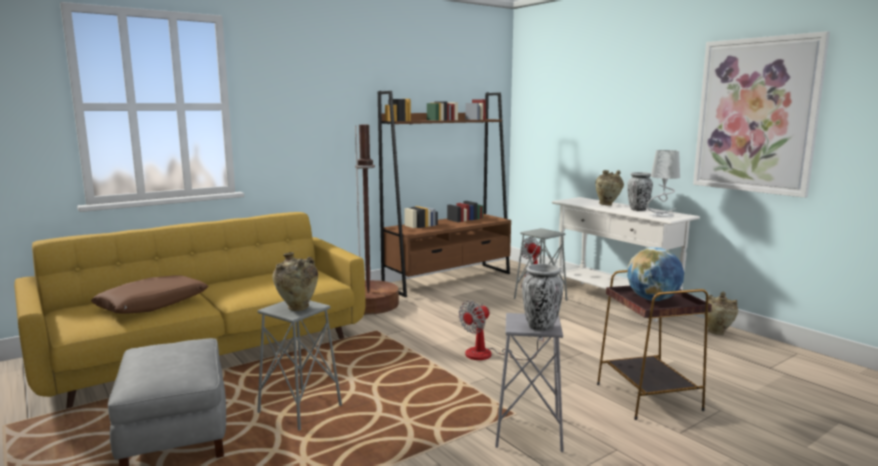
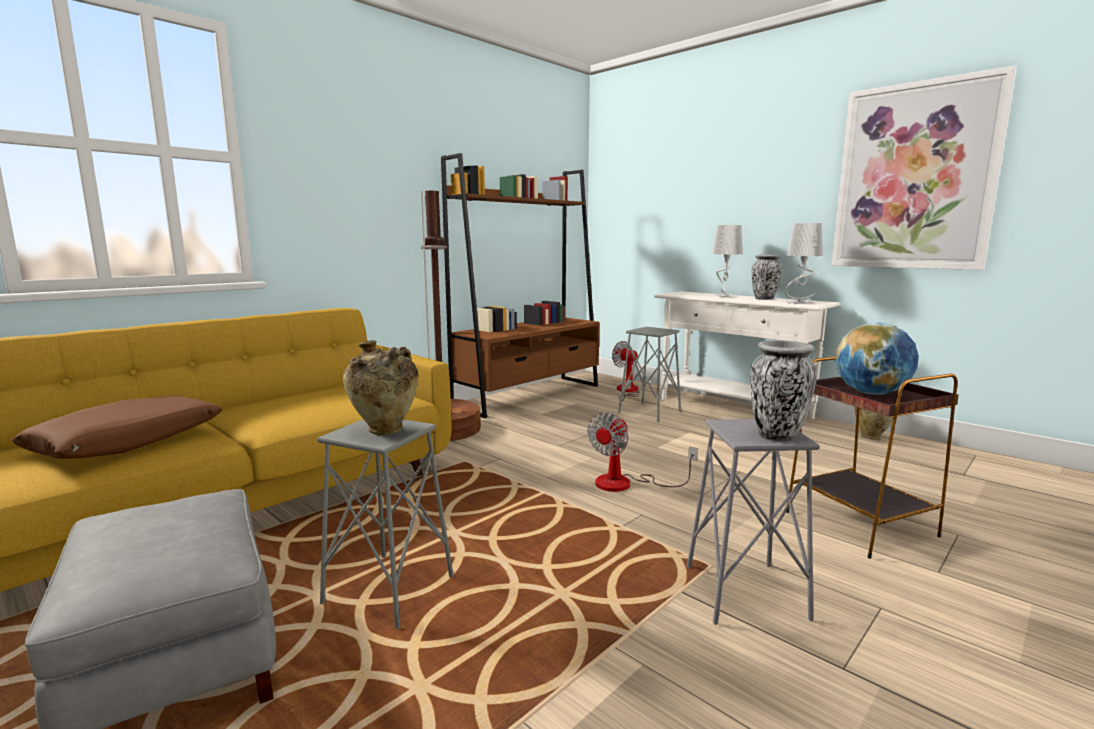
camera: 10 degrees left, 0 degrees up
(608, 205) = (723, 296): beige vase -> grey table lamp

